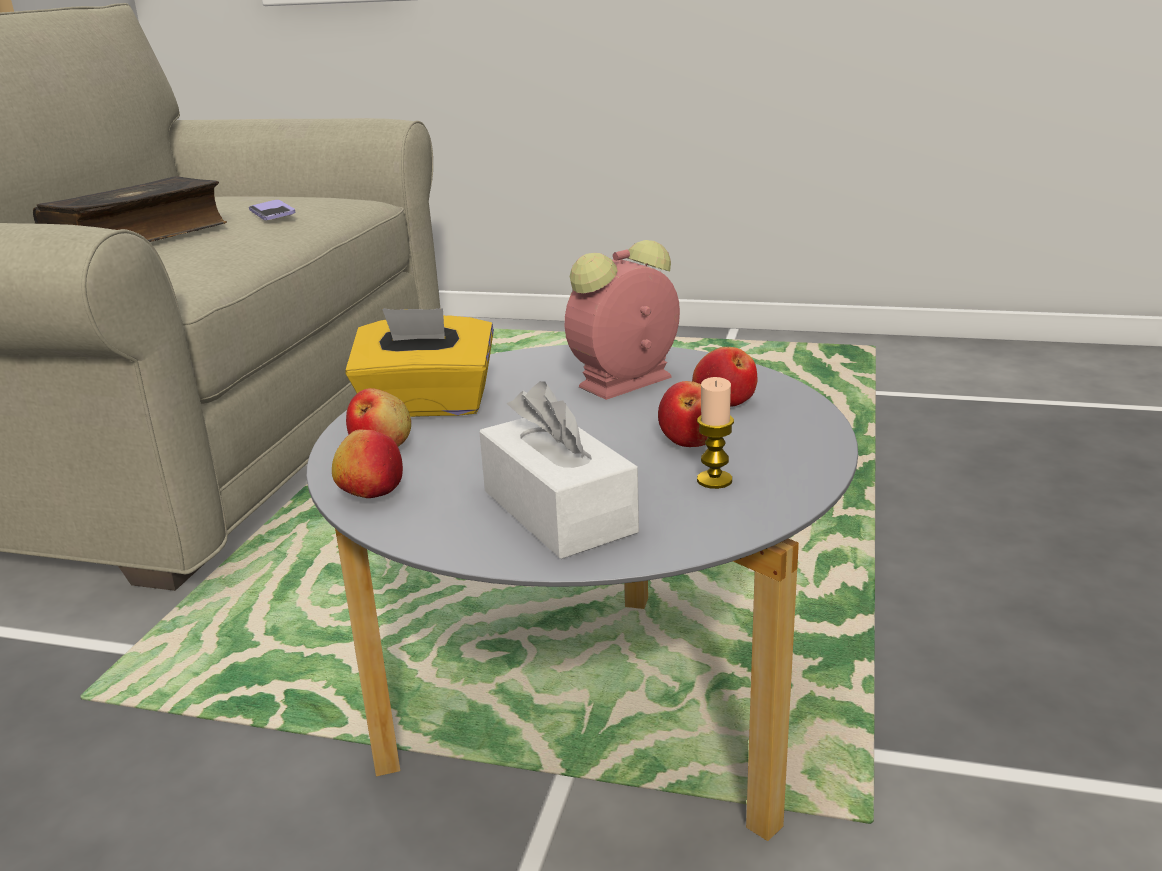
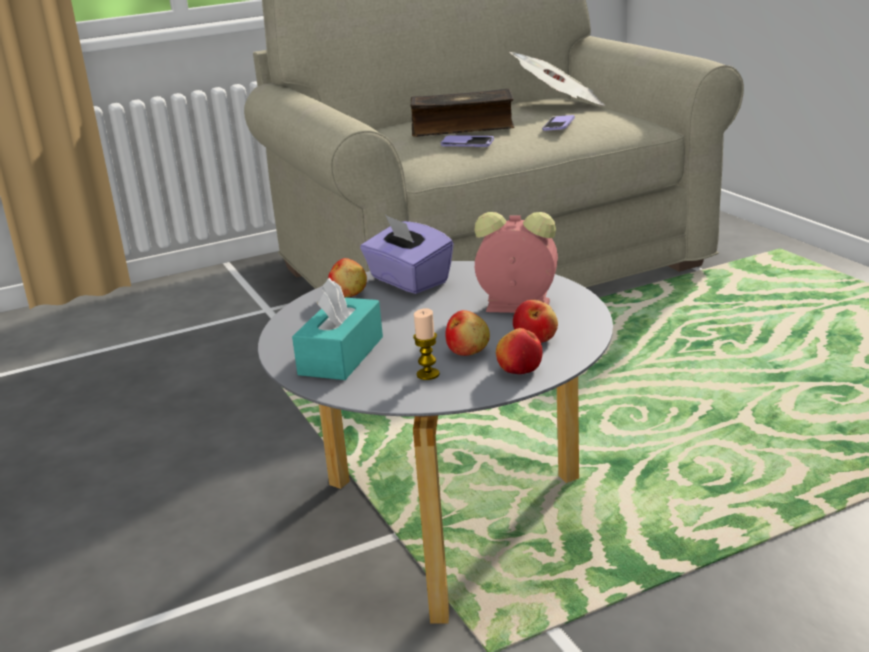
camera: 50 degrees right, 0 degrees up
(191, 249) = (467, 143): none -> phone
(217, 199) = (559, 105): none -> newspaper
(371, 492) = (303, 313): apple -> apple (519, 370)
(427, 406) = (408, 281): yellow tissue box -> purple tissue box
(558, 511) = (341, 356): white tissue box -> turquoise tissue box

